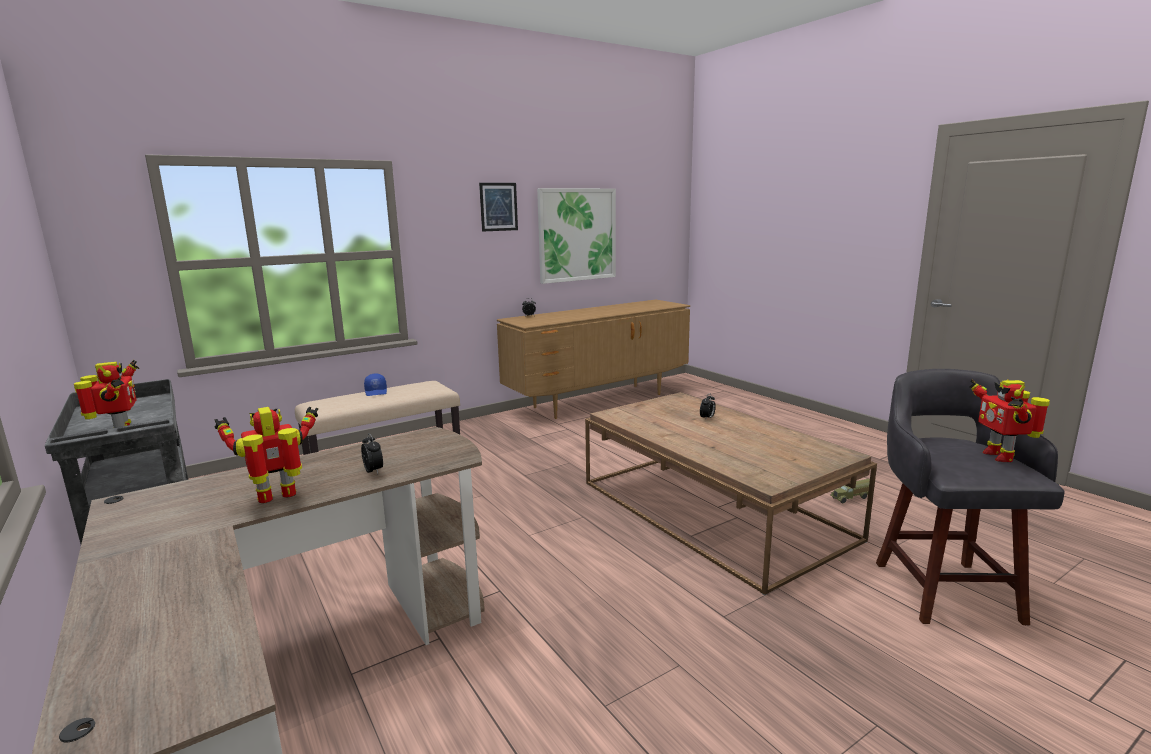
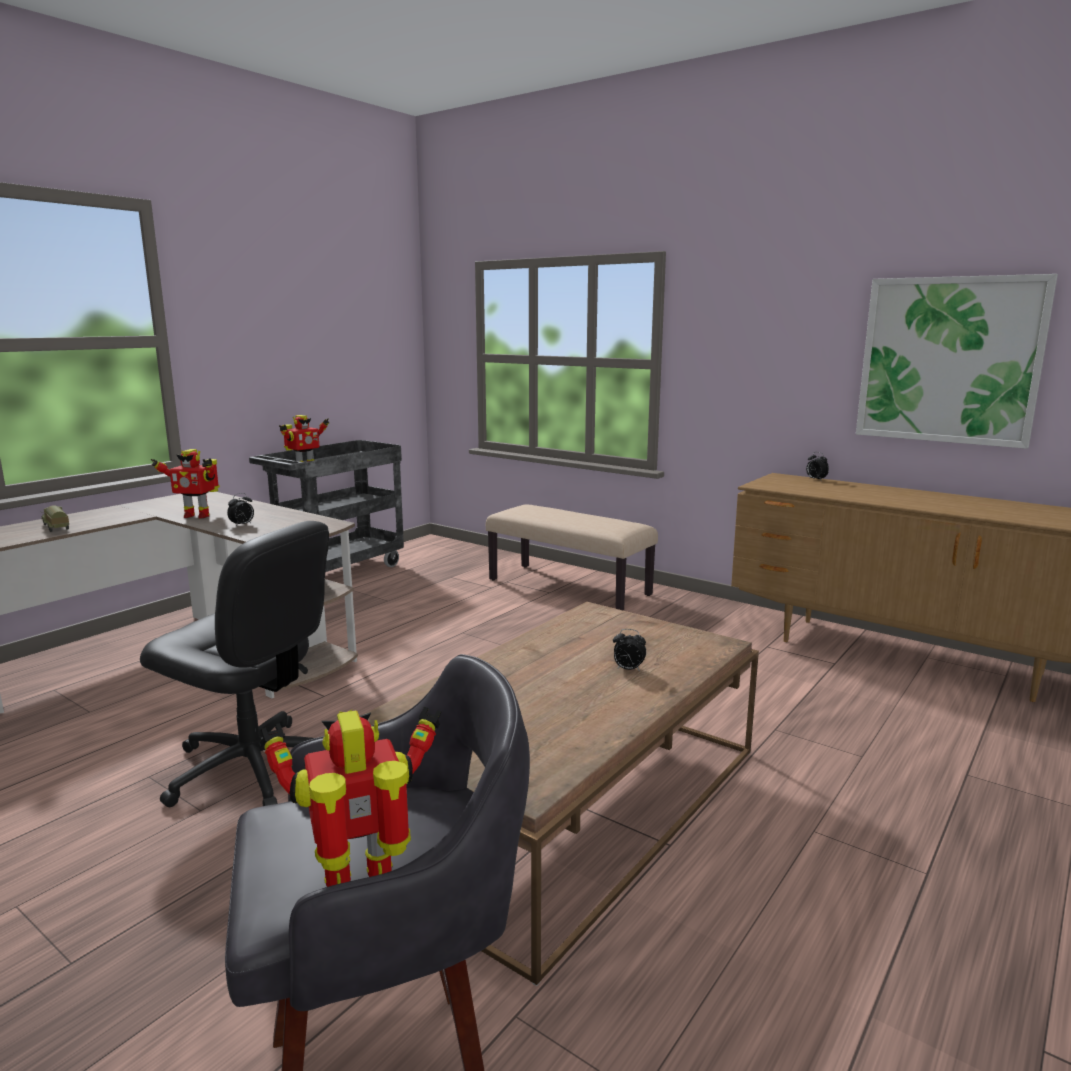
camera: 70 degrees right, 0 degrees up
(279, 497) = (196, 515): toy robot -> toy robot turned 150 degrees clockwise
(376, 392) = (575, 514): blue cap -> none
(498, 207) = (801, 308): picture -> none
(618, 635) = (252, 768): none -> black office chair
(852, 498) = (730, 975): toy truck -> toy truck (56, 528)

